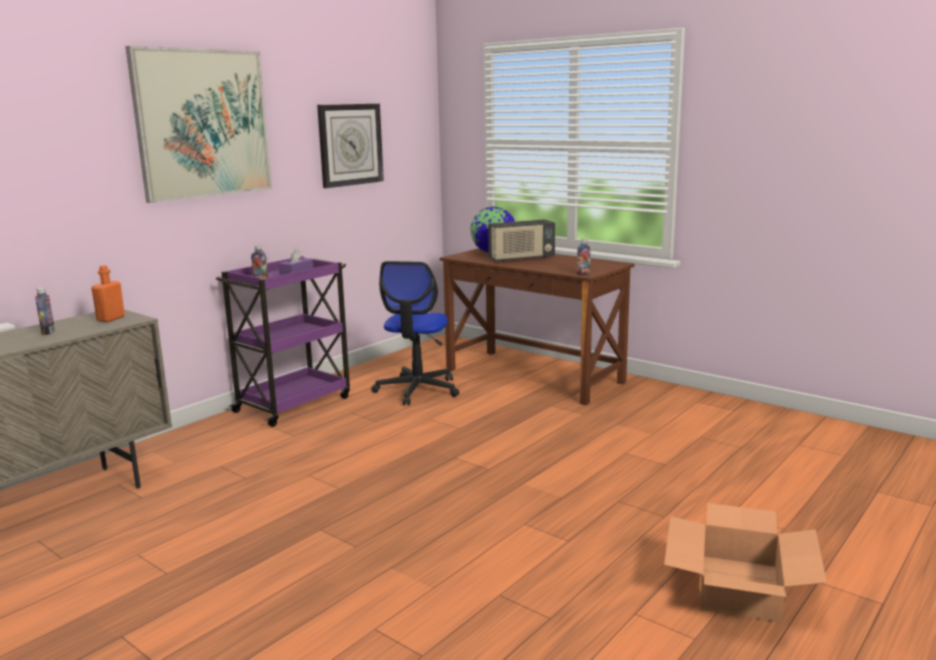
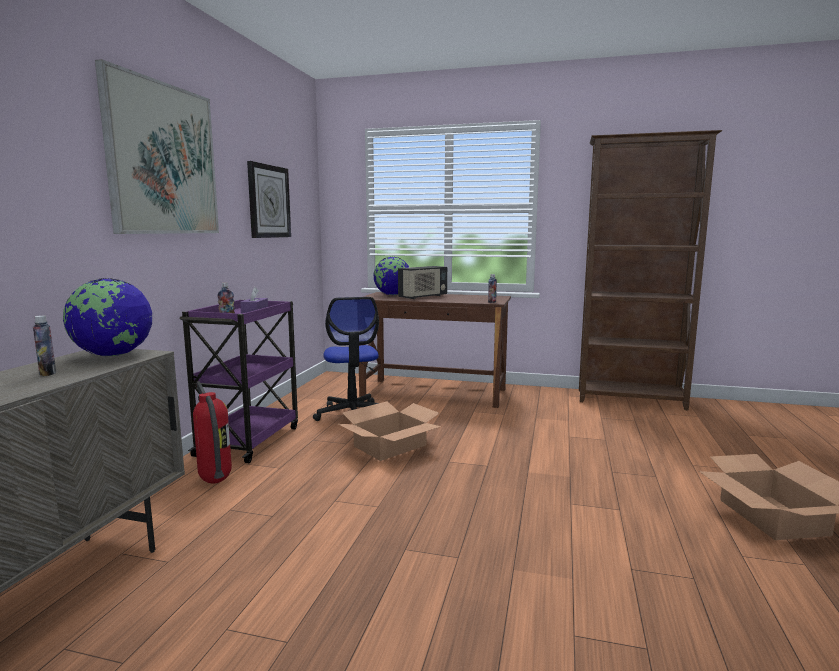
camera: 25 degrees left, 5 degrees down
(111, 319) = (113, 355): orange bottle -> globe
(230, 439) = (214, 481): none -> fire extinguisher
(416, 431) = (390, 446): none -> cardboard box
(778, 420) = (631, 400): none -> brown bookcase

